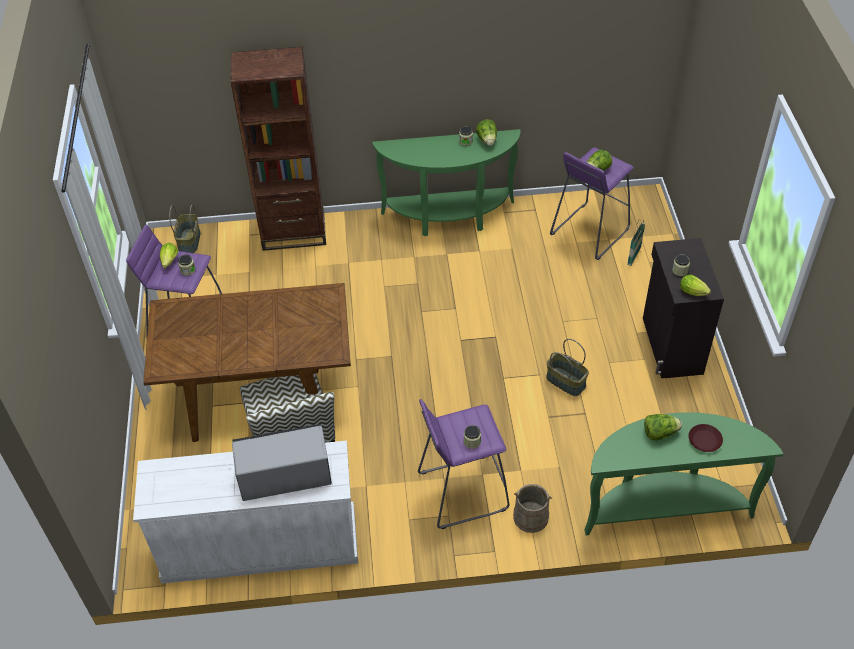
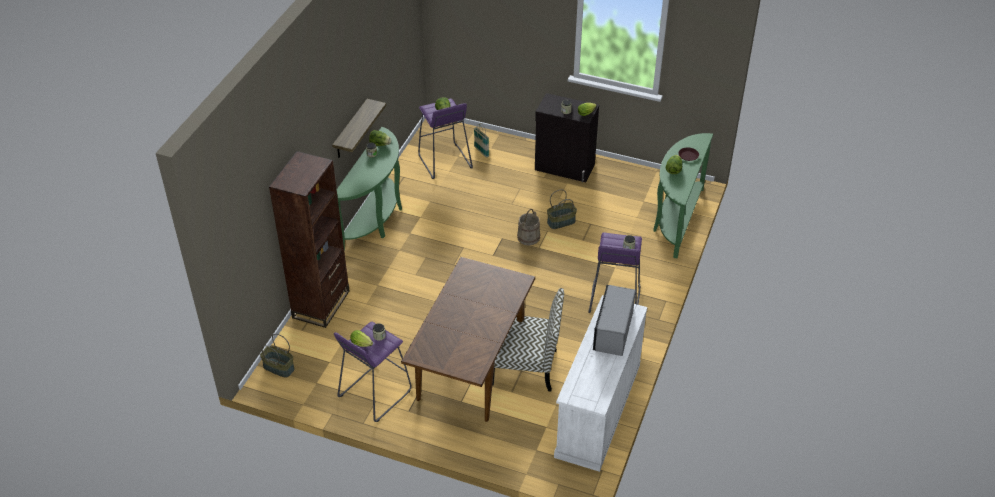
camera: 65 degrees left, 5 degrees down
(446, 94) = (351, 130): none -> shelf
(531, 517) = (651, 276): beige bucket -> beige bucket (528, 237)

